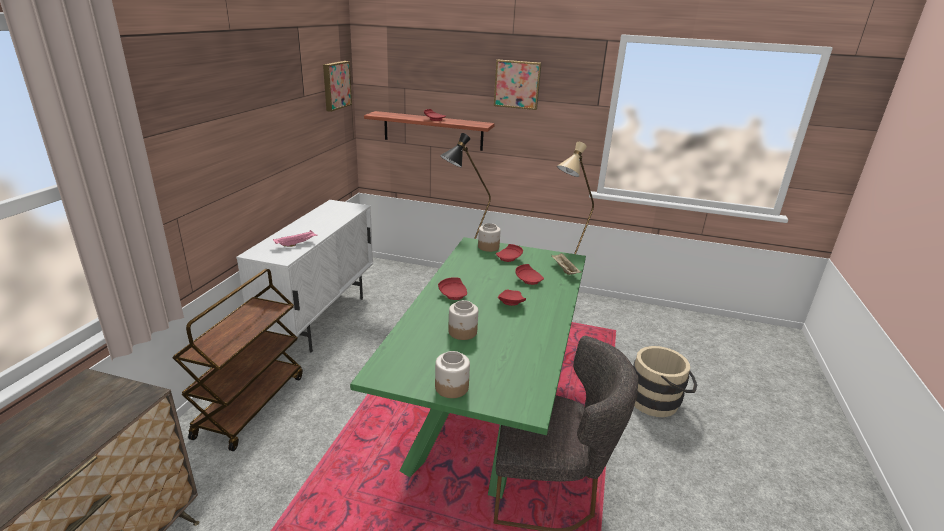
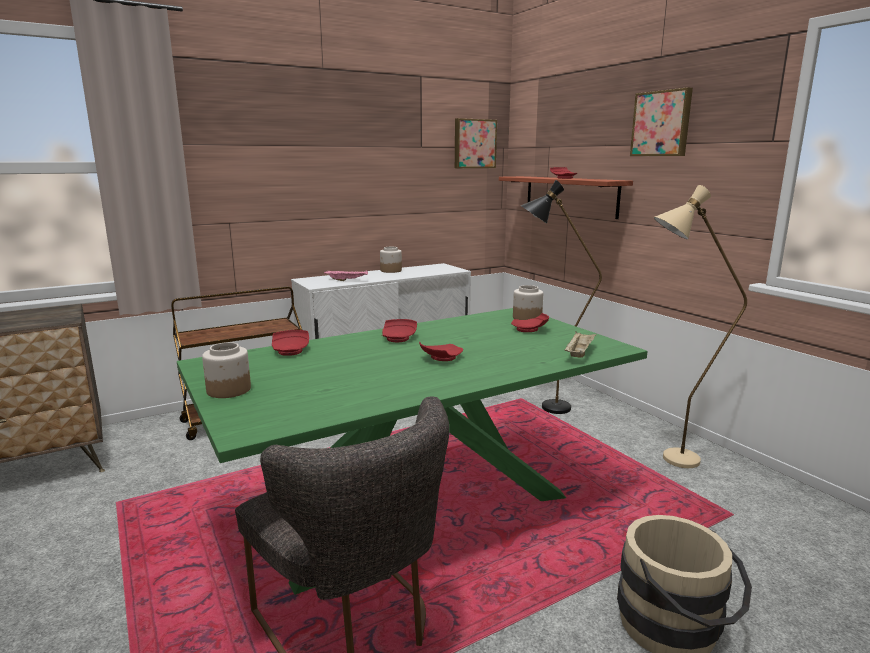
camera: 45 degrees right, 10 degrees down
(463, 332) = (337, 362): jar -> jar (391, 270)
(528, 280) = (509, 349): red plate -> red plate (291, 350)

